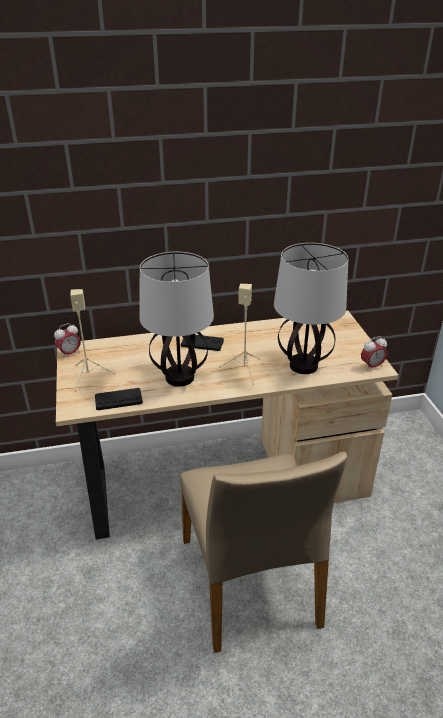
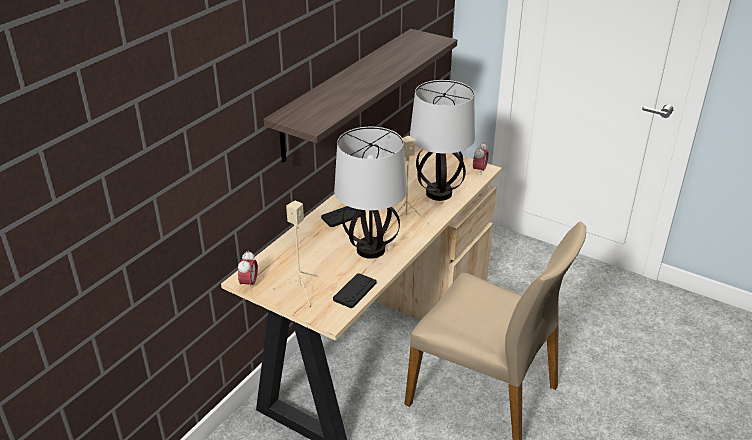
camera: 45 degrees left, 0 degrees up
(257, 233) = (345, 93): none -> shelf

